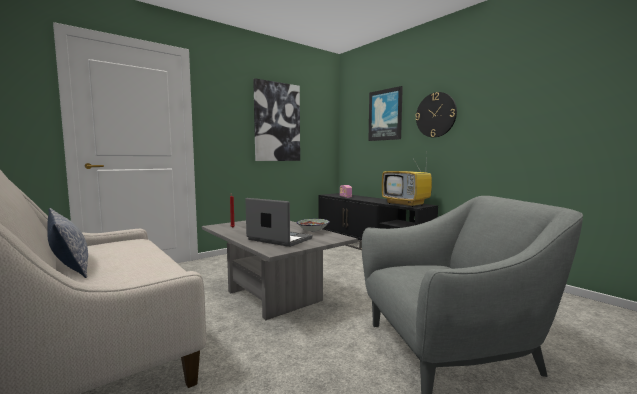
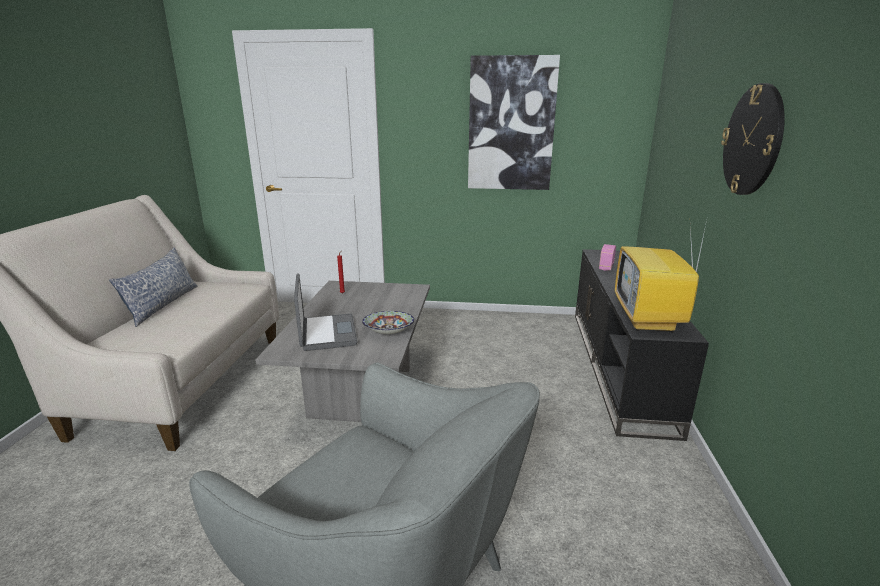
camera: 45 degrees right, 15 degrees up
(385, 115) = (697, 118): picture -> none

